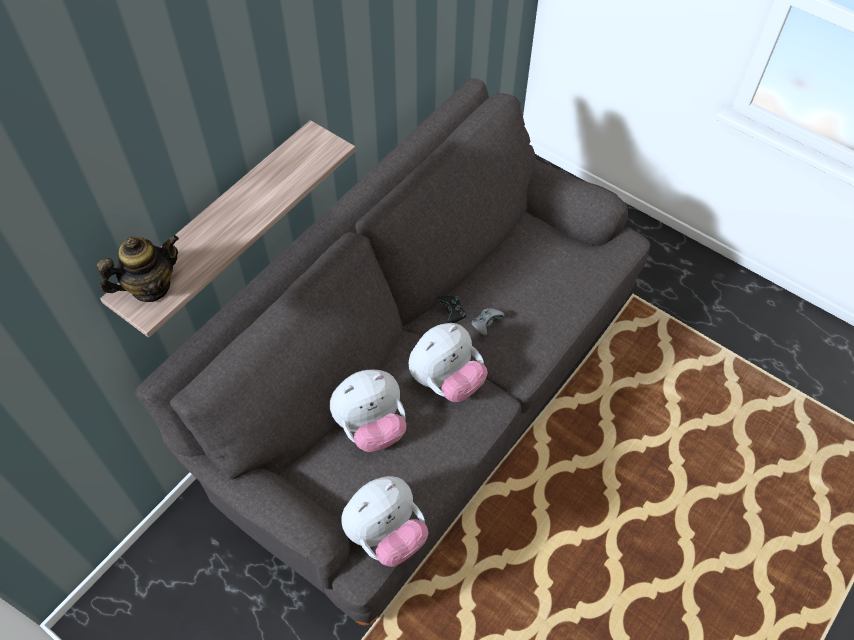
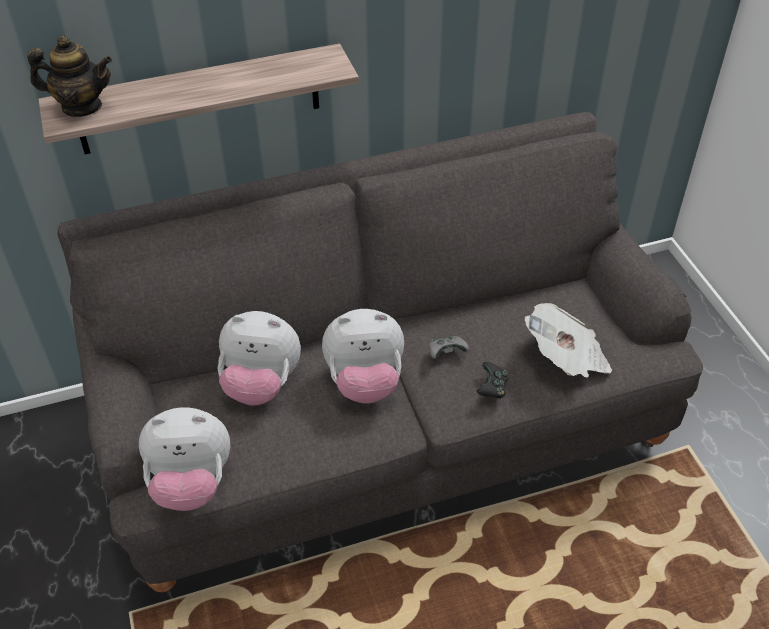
camera: 35 degrees right, 10 degrees down
(452, 314) = (422, 327): black game controller -> black game controller (492, 388)
(566, 283) = (566, 358): none -> newspaper

